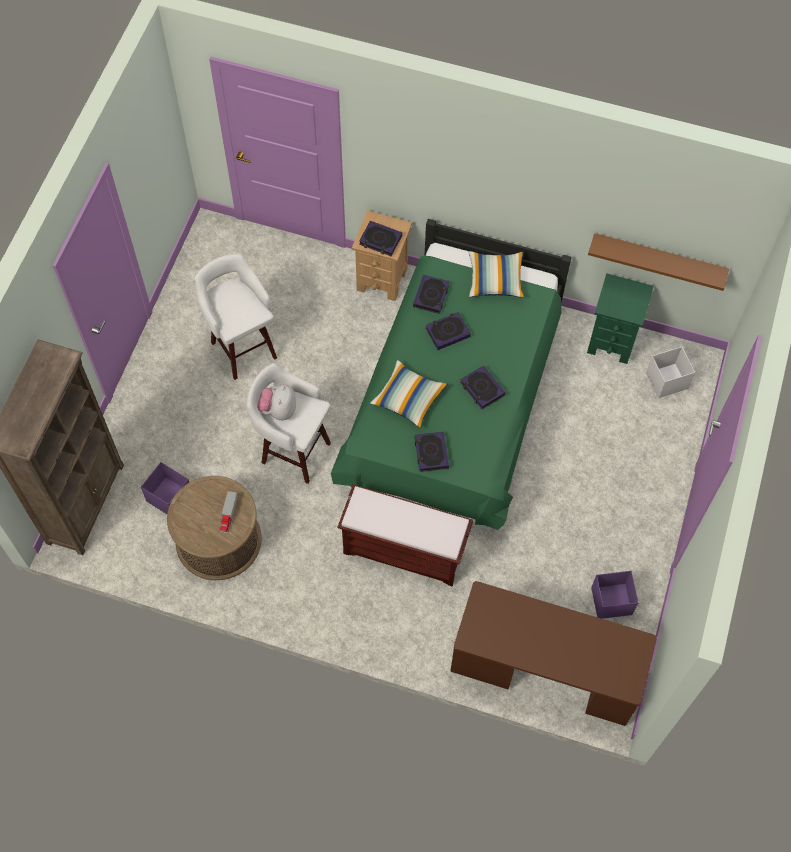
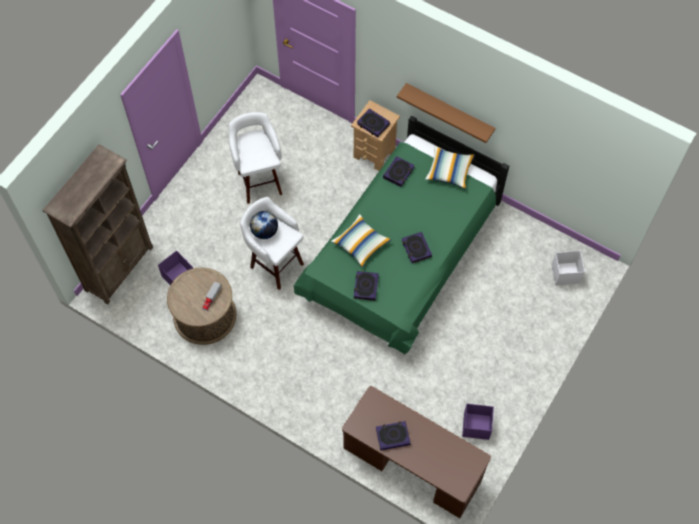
camera: 15 degrees right, 0 degrees up
(278, 410) = (265, 231): plush toy -> globe
(405, 551) = (335, 354): brown bench -> none
(447, 332) = (403, 202): book -> book (392, 436)
(612, 342) = (532, 236): green nightstand -> none
(658, 258) = (570, 180): brown shelf -> brown shelf (449, 111)

